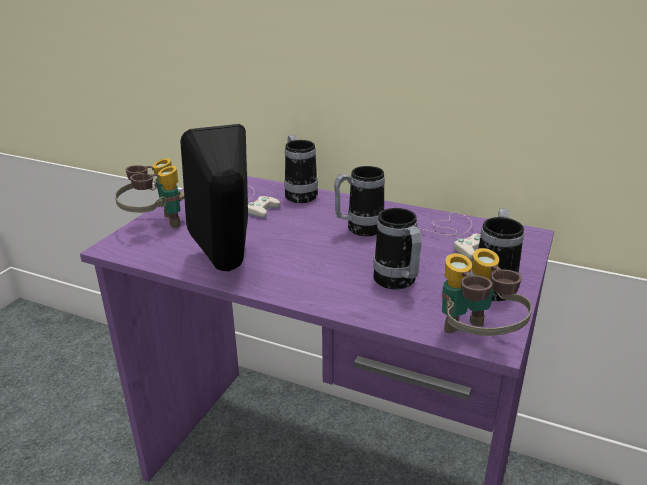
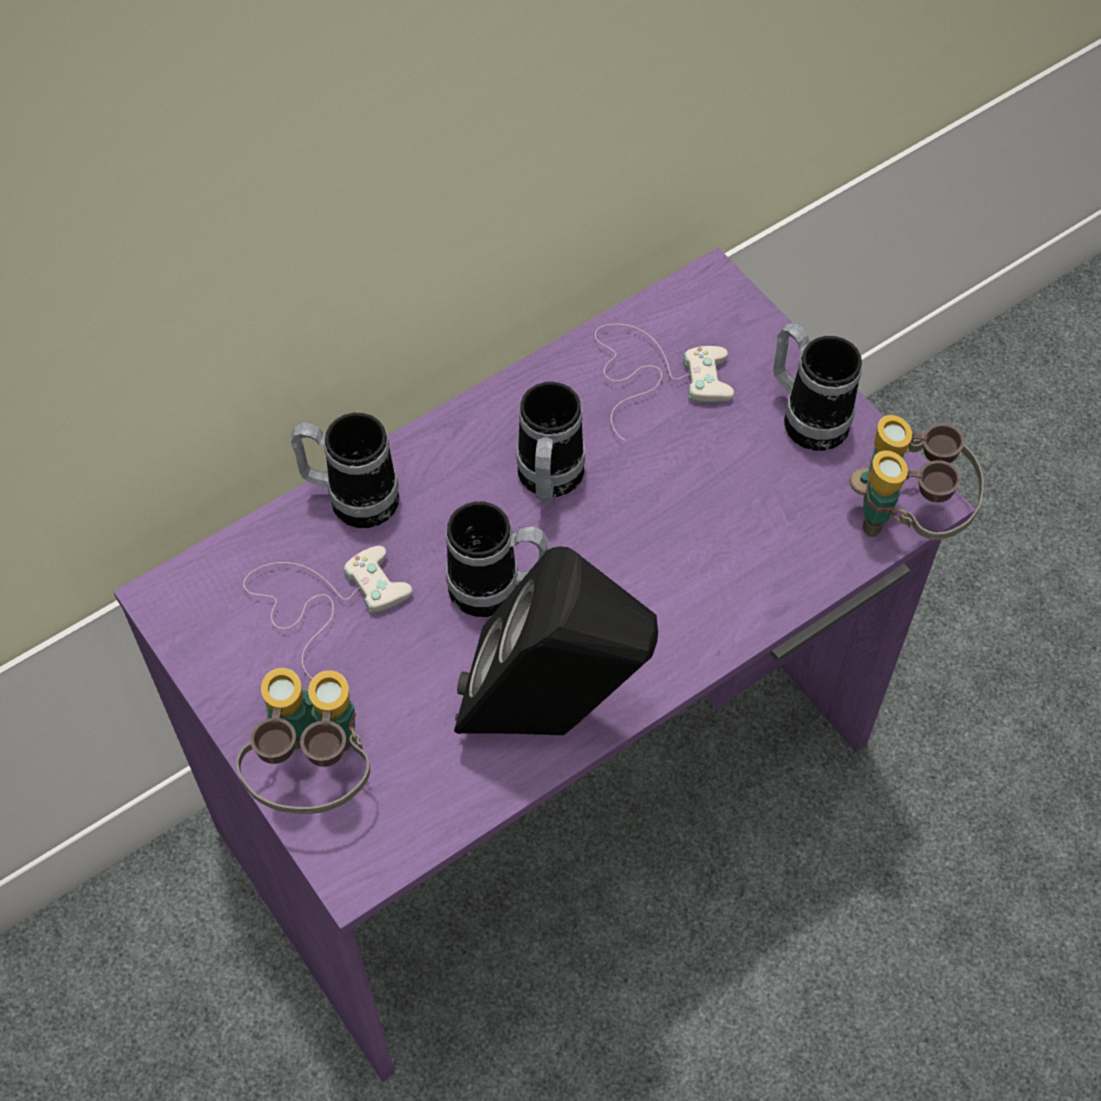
camera: 60 degrees left, 30 degrees up
(398, 283) = (733, 522): mug -> mug (497, 590)

